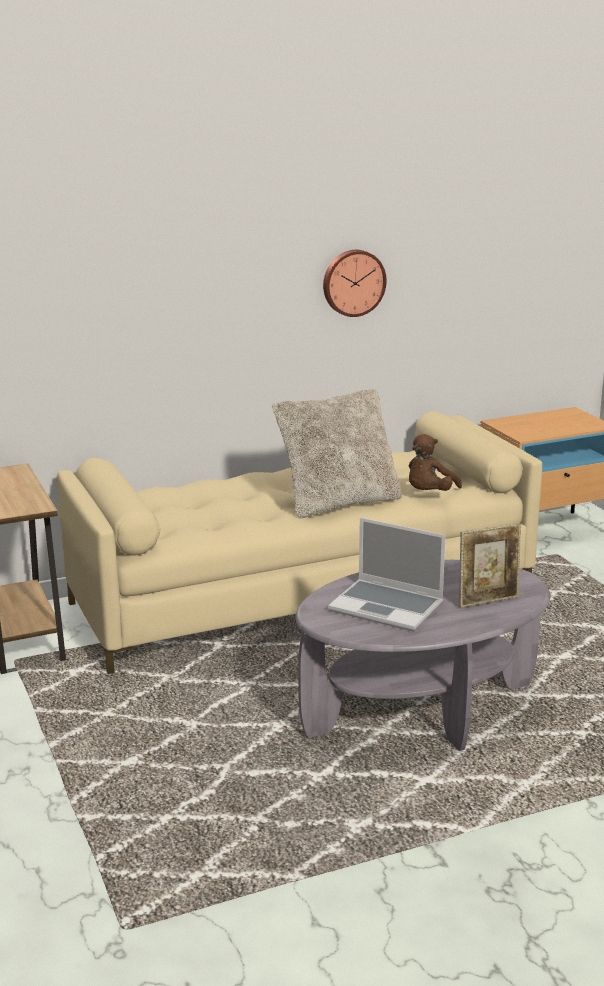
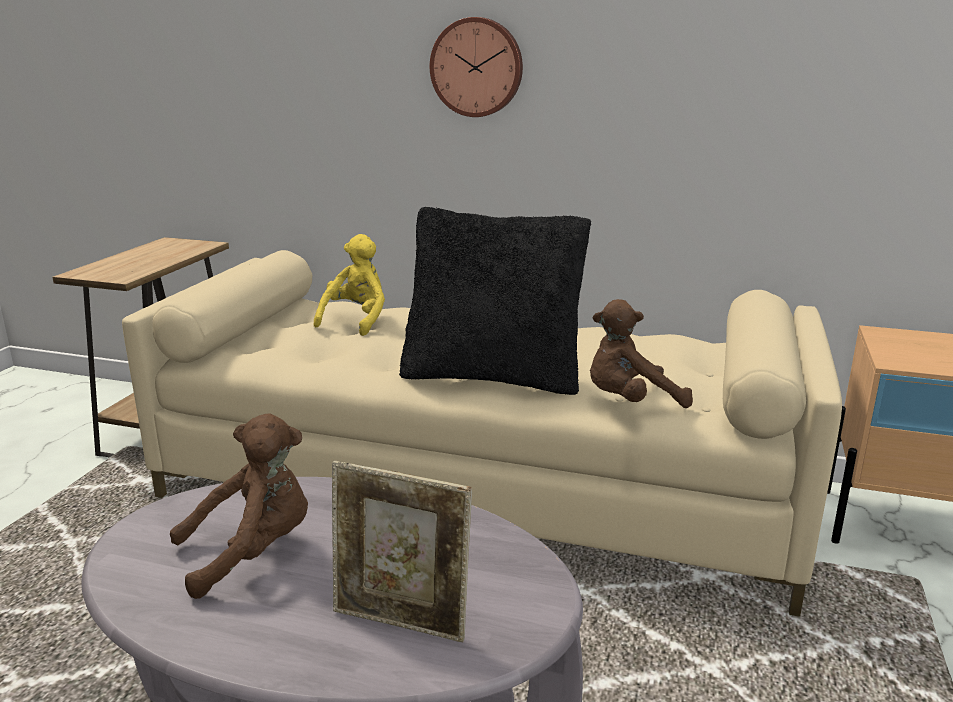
camera: 40 degrees right, 0 degrees up
(191, 497) = (356, 320): none -> yellow plush toy
(339, 500) = (494, 372): beige pillow -> black pillow
(353, 282) = (653, 68): wall clock -> wall clock (477, 67)
(388, 607) = (253, 552): laptop -> brown plush toy

